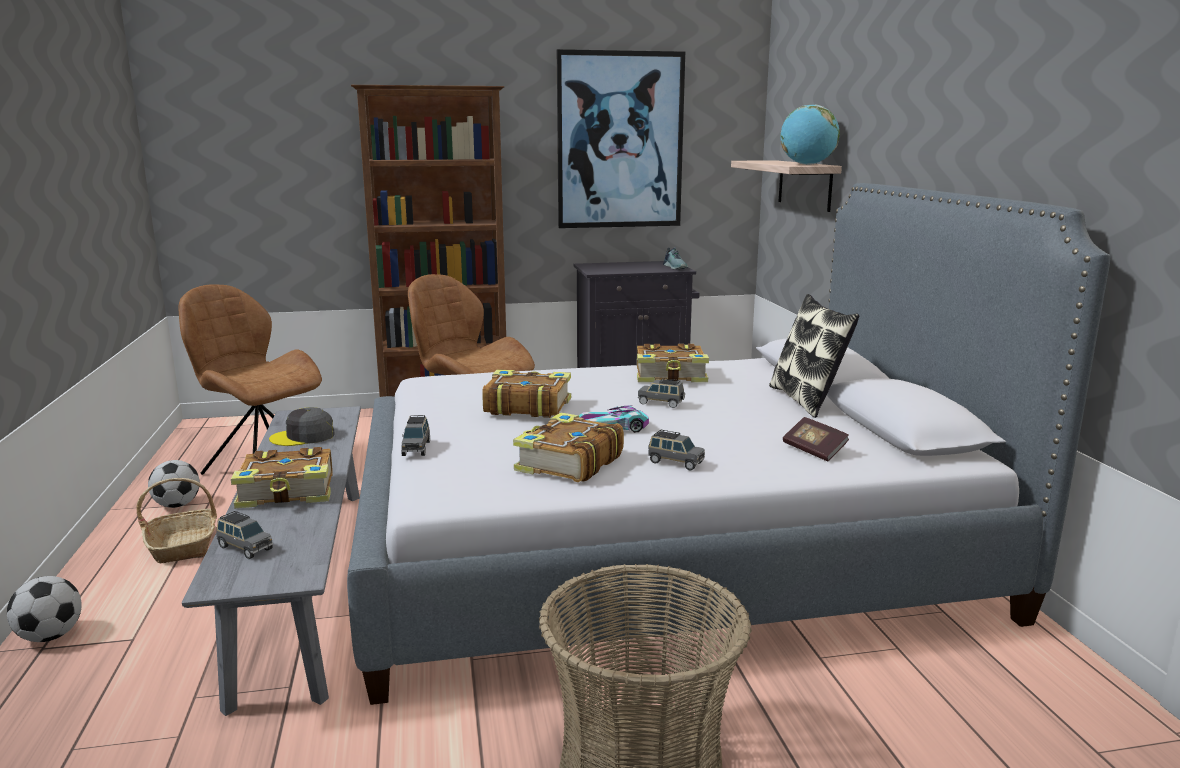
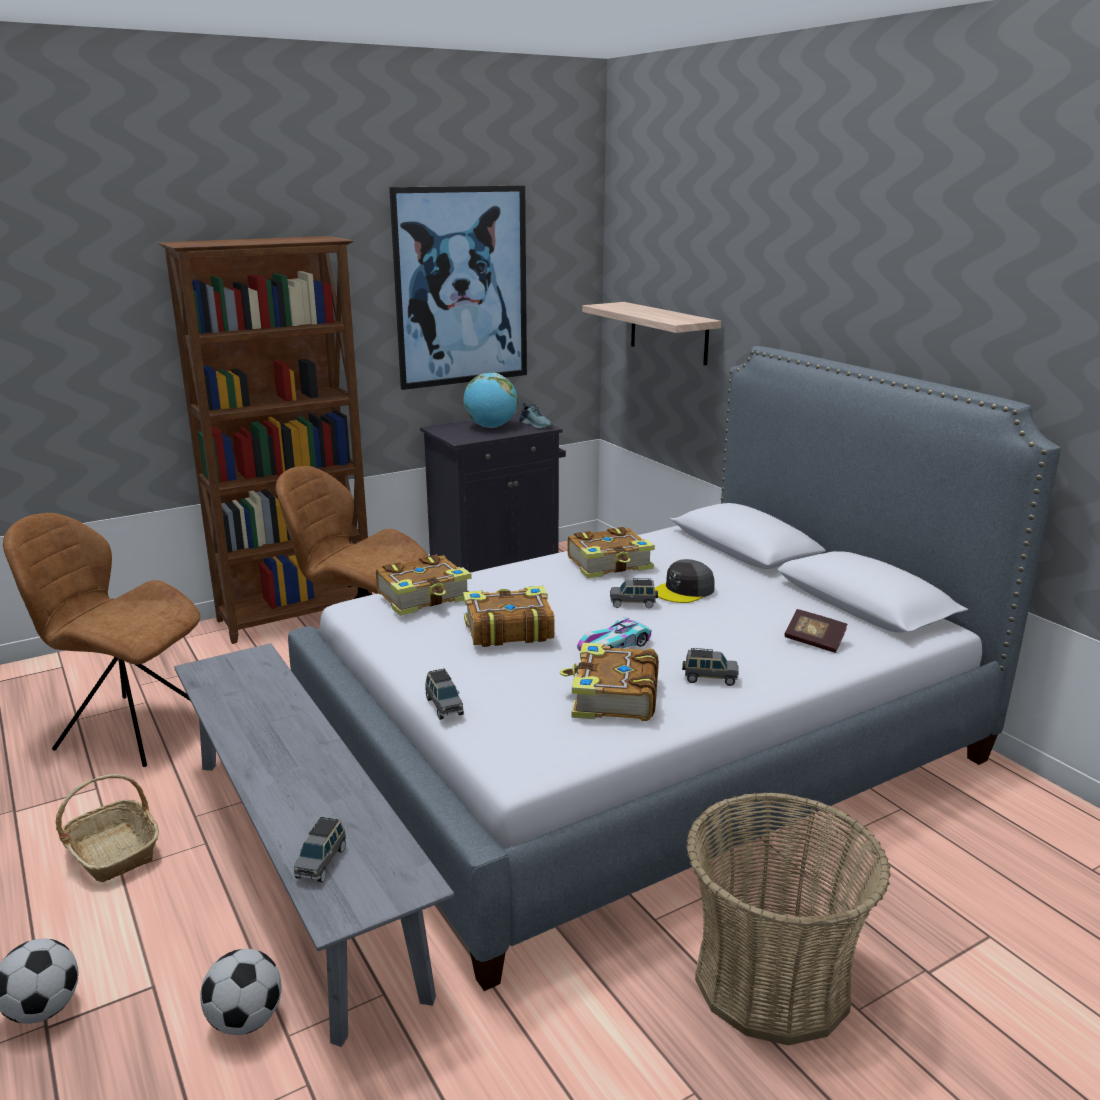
camera: 20 degrees left, 5 degrees up
(177, 505) = (57, 799): football -> football (246, 1020)
(245, 548) = (321, 862): grey toy car -> grey toy car turned 90 degrees clockwise
(288, 492) = (300, 779): book -> book (425, 597)
(303, 436) = (244, 698): grey cap -> grey cap (684, 590)
(807, 164) = (686, 319): globe -> globe (491, 427)
(807, 400) = (758, 579): pillow -> none

